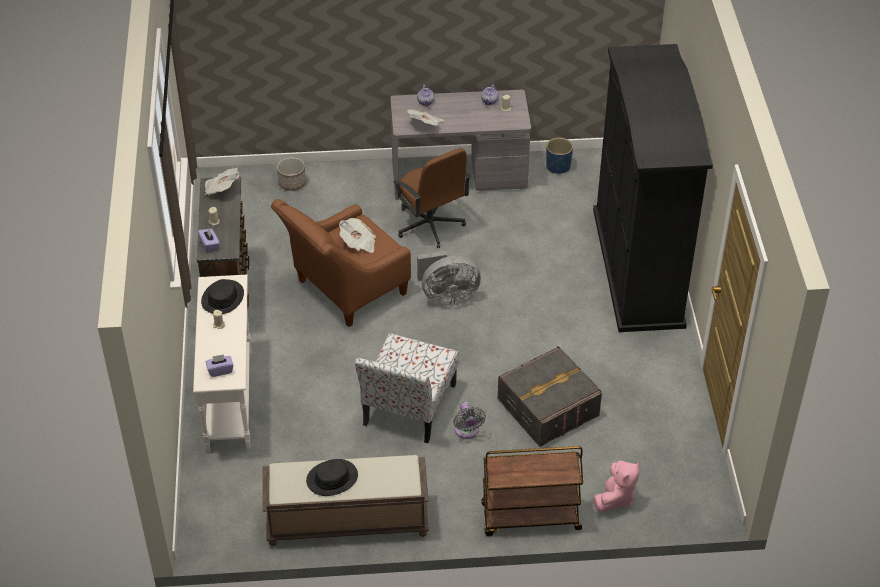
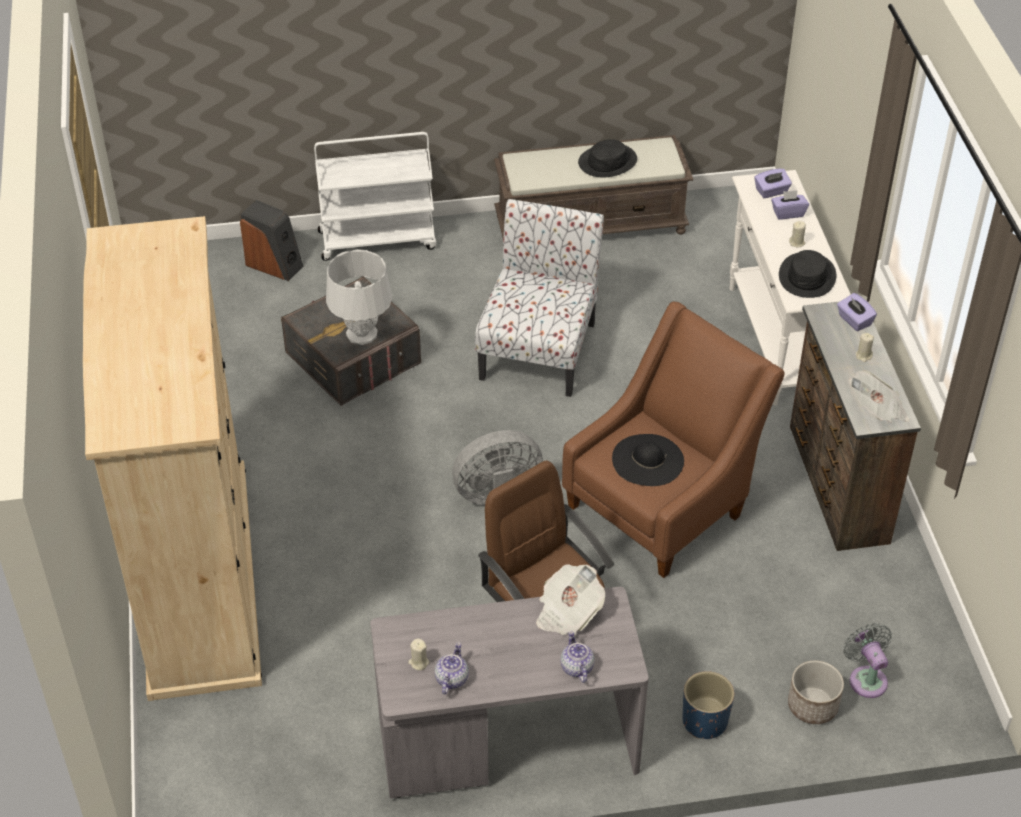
camera: 175 degrees right, 0 degrees up
(215, 350) = (788, 213): none -> purple tissue box
(358, 243) = (647, 460): newspaper -> black hat
(467, 431) = (458, 324): grey fan -> grey fan (866, 678)
(530, 518) = (378, 239): brown cart -> white cart
(540, 372) = (362, 334): none -> grey table lamp
(558, 166) = (319, 782): blue planter -> blue planter (704, 722)
(615, 498) = (274, 264): pink plush toy -> speaker
(638, 267) = (198, 577): black wardrobe -> beige wardrobe

